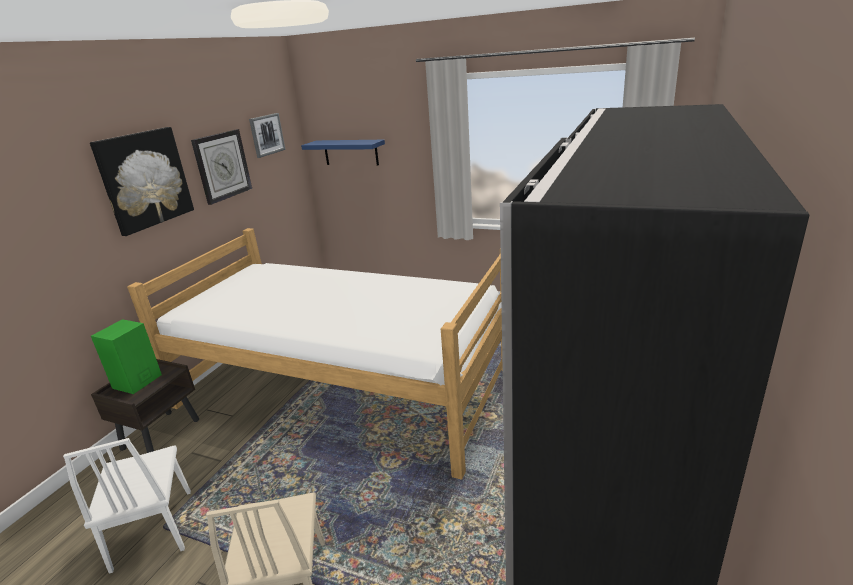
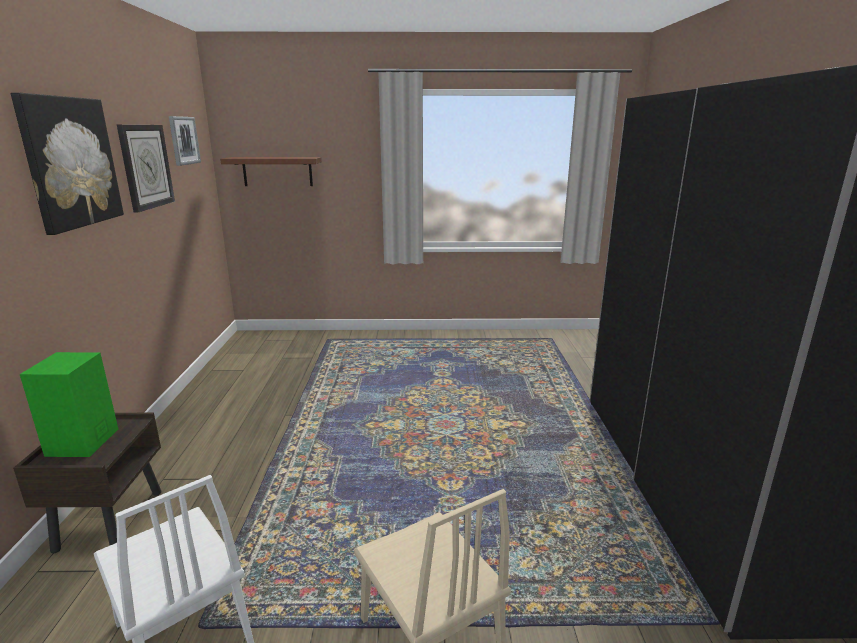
camera: 25 degrees left, 5 degrees down
(344, 386) = (337, 424): bed -> none
(351, 152) = (277, 171): blue shelf -> brown shelf

